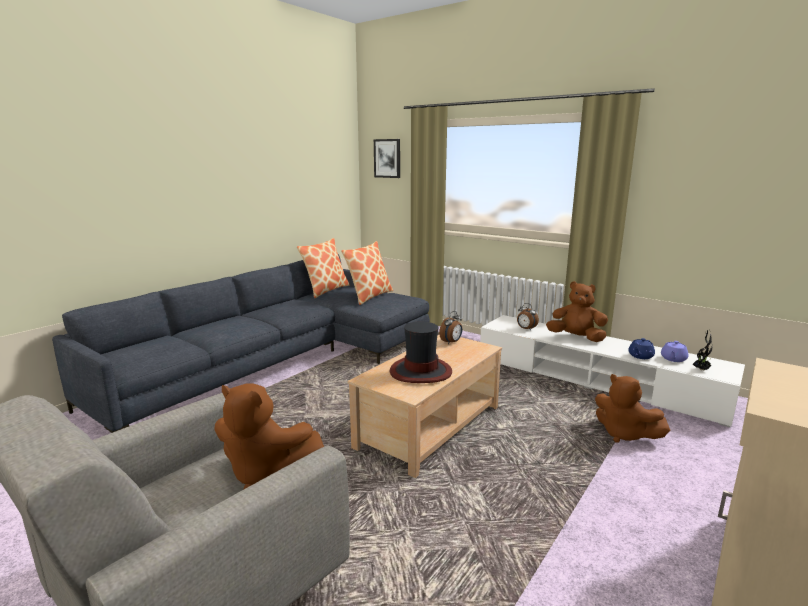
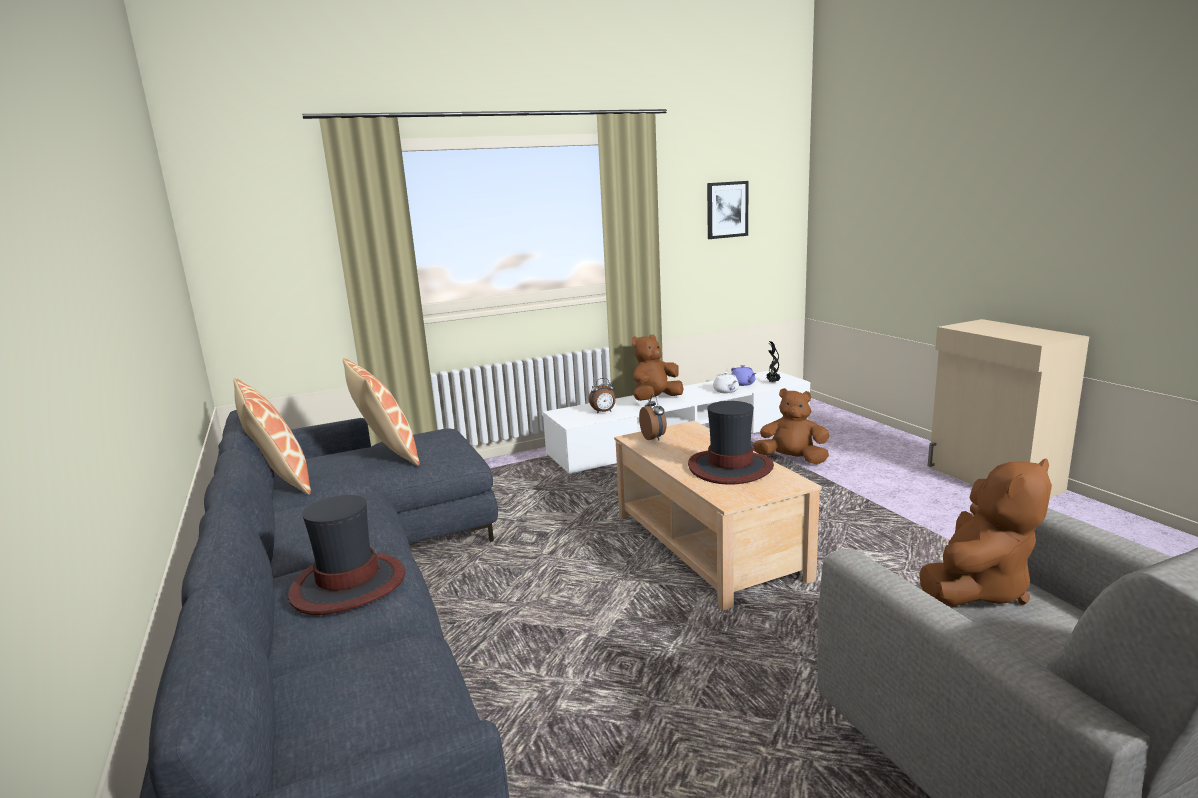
camera: 60 degrees left, 0 degrees up
(230, 325) = (347, 584): none -> hat
(387, 158) = (258, 211): picture -> picture (727, 209)
(624, 434) = (792, 460): brown plush toy -> brown plush toy turned 150 degrees counterclockwise
(640, 356) = (726, 391): blue teapot -> white teapot

